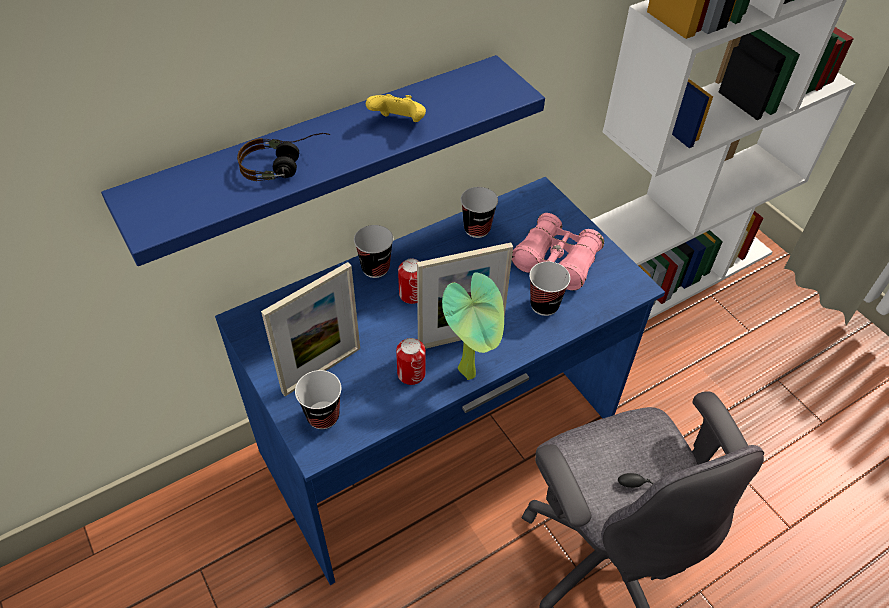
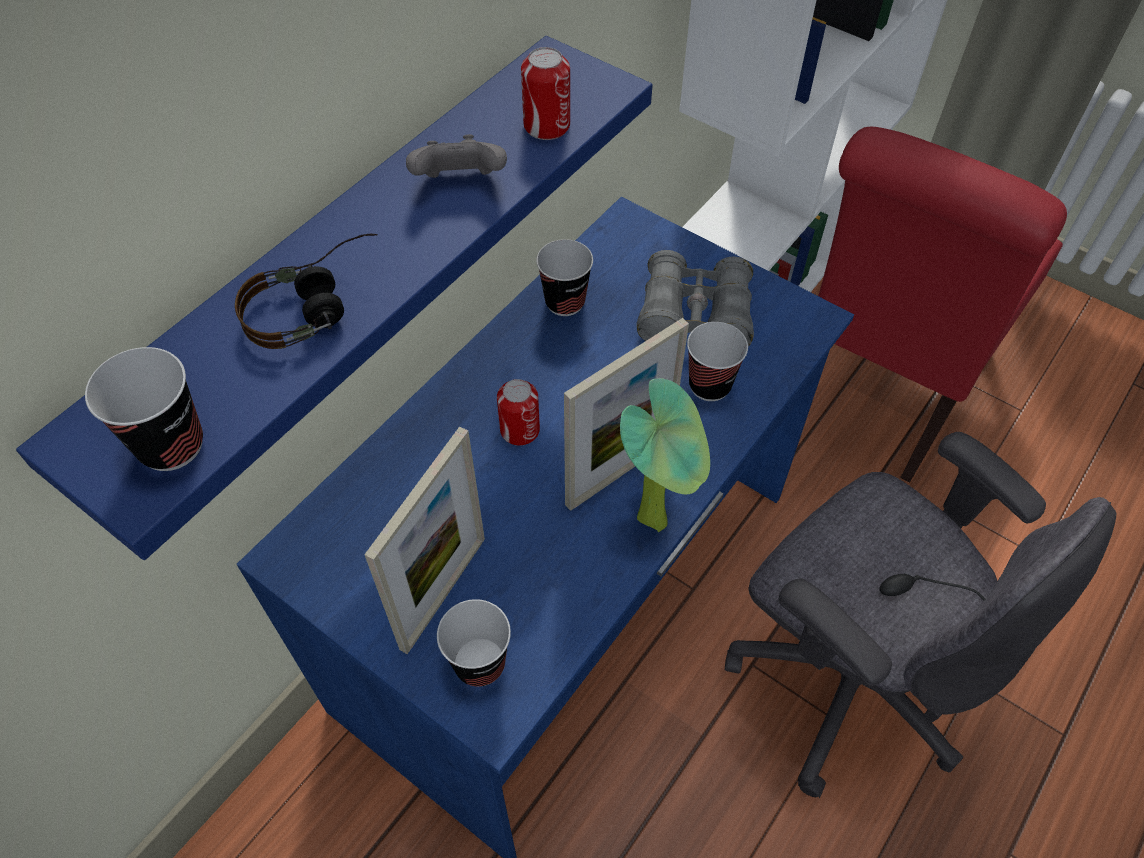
camera: 20 degrees left, 5 degrees up
(375, 268) = (448, 407): cup -> cup (171, 445)
(399, 123) = (460, 183): yellow game controller -> grey game controller
(411, 374) = (576, 551): can -> can (546, 126)
(556, 261) = (695, 316): pink binoculars -> grey binoculars
(718, 377) = (880, 393): none -> red chair

